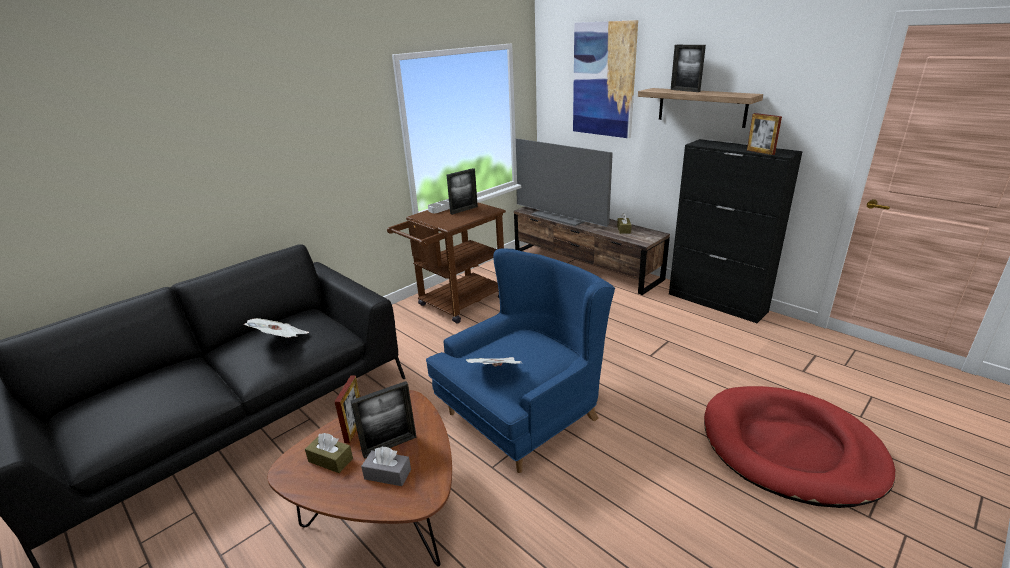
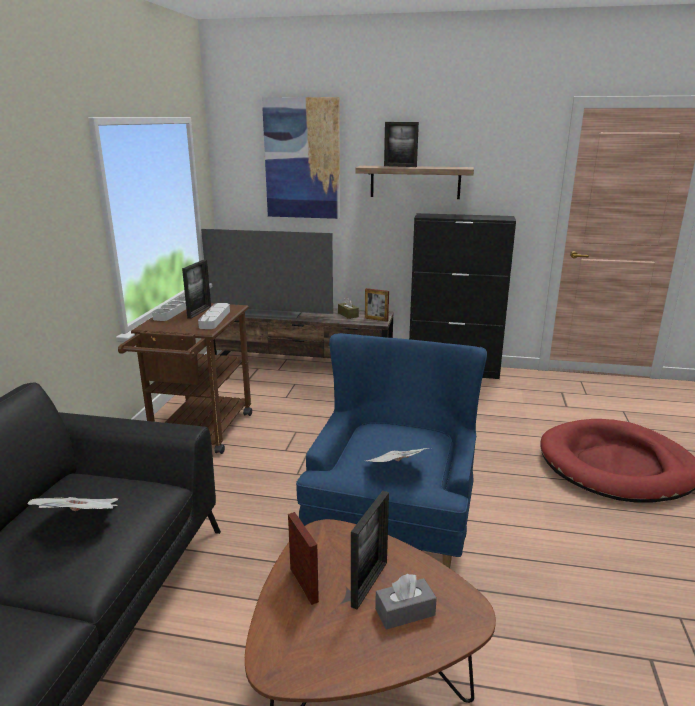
camera: 35 degrees left, 5 degrees down
(330, 460) = (319, 630): brown tissue box -> none
(466, 217) = (215, 319): none -> grey tray
(760, 152) = (486, 218): picture frame -> picture frame (376, 319)

